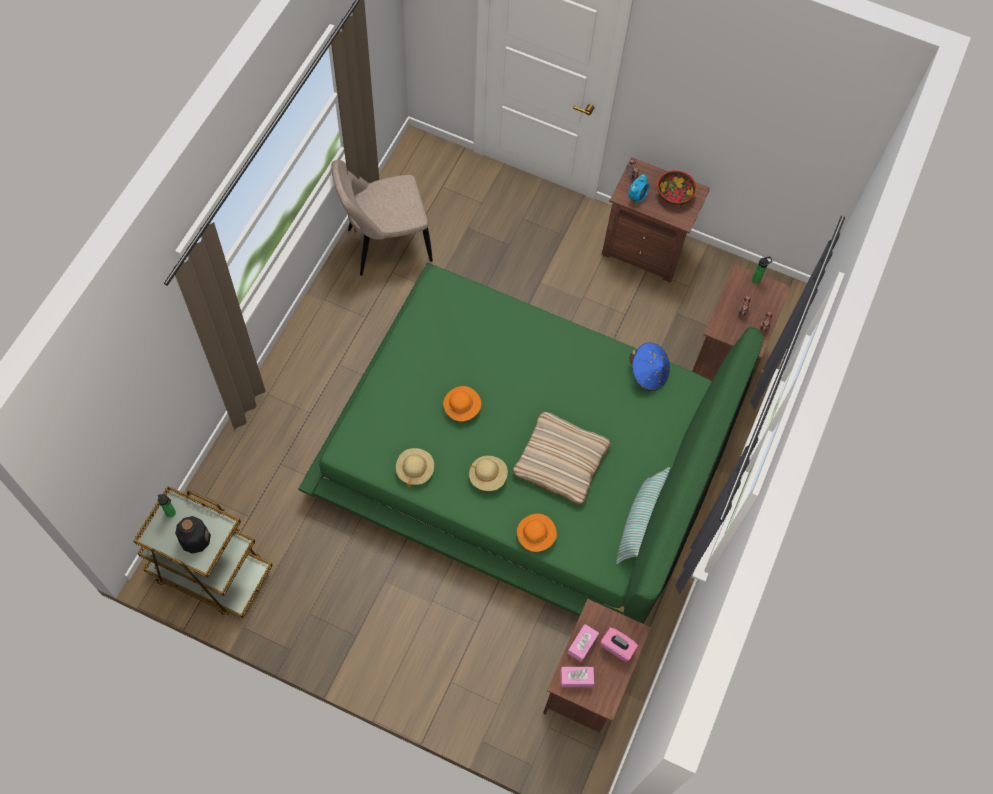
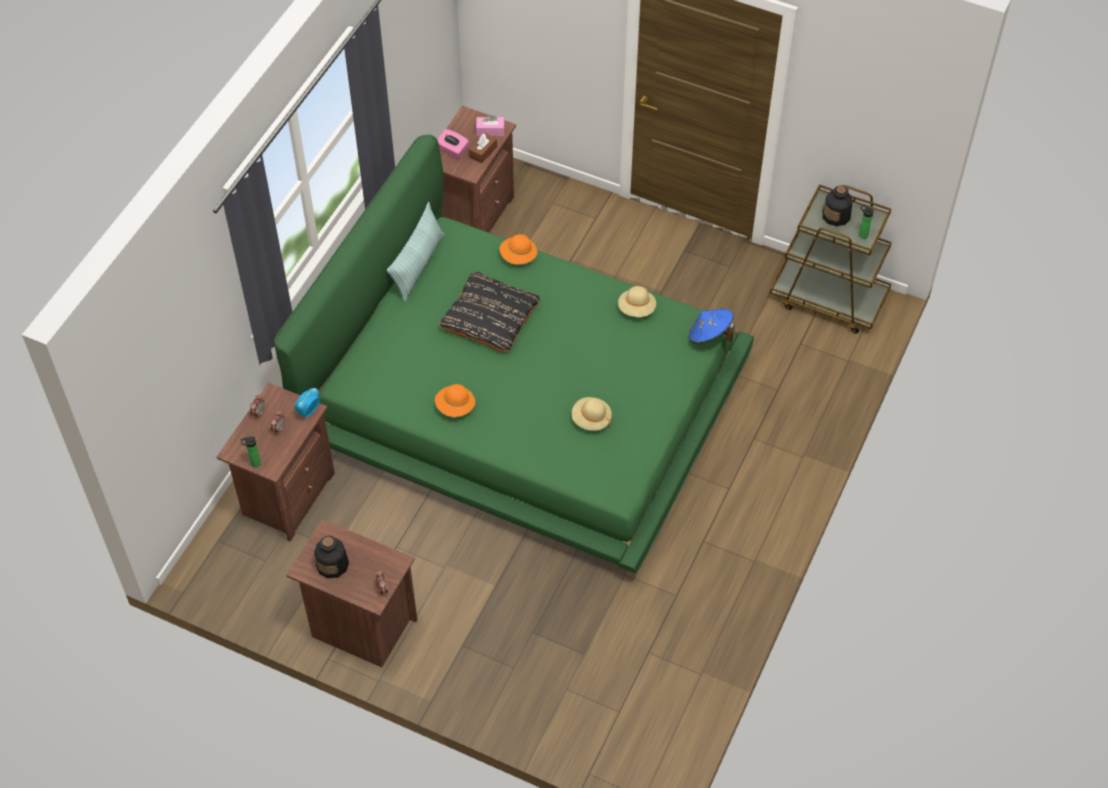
camera: 175 degrees left, 10 degrees down
(385, 246) = (687, 628): beige chair -> none
(462, 407) = (590, 364): orange hat -> orange hat (455, 407)
(488, 476) = (564, 302): beige hat -> beige hat (591, 419)
(561, 460) = (490, 317): beige pillow -> black pillow
(582, 644) = (483, 152): pink tissue box -> brown tissue box
(637, 197) = (379, 561): alarm clock -> alarm clock (308, 411)
(648, 373) = (389, 397): blue hat -> blue hat (709, 336)
(674, 195) = (333, 564): bowl -> bottle

